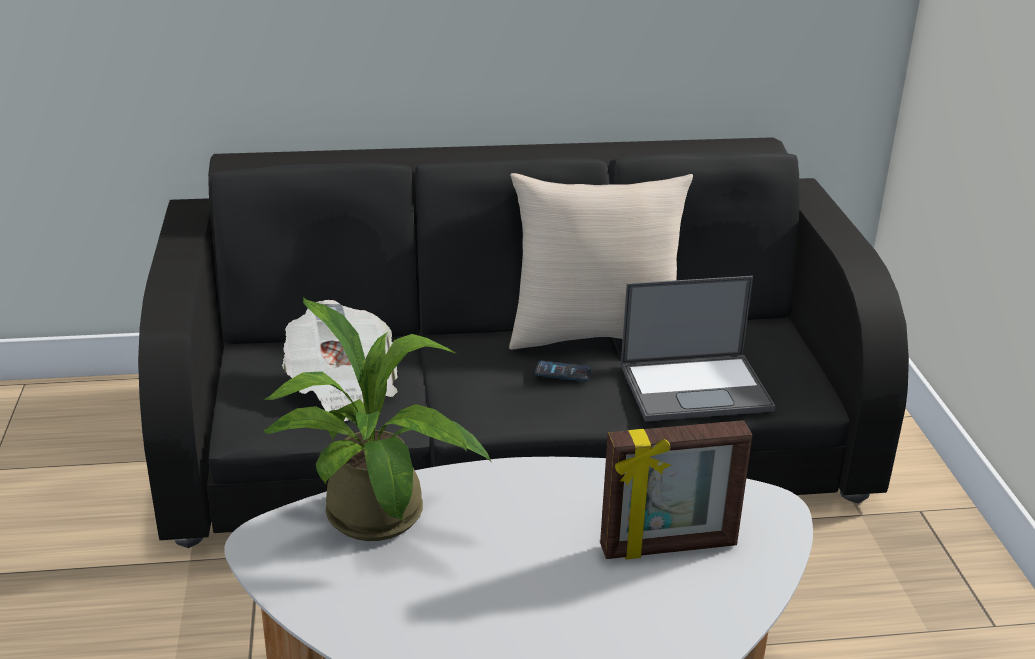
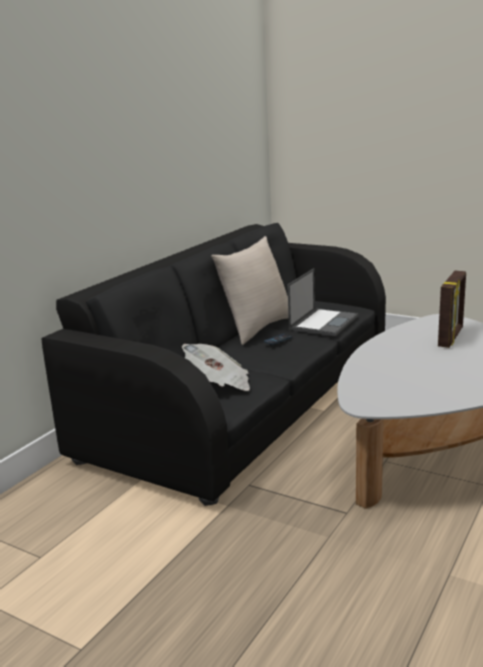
camera: 50 degrees left, 10 degrees down
(380, 522) = (376, 380): potted plant -> none

